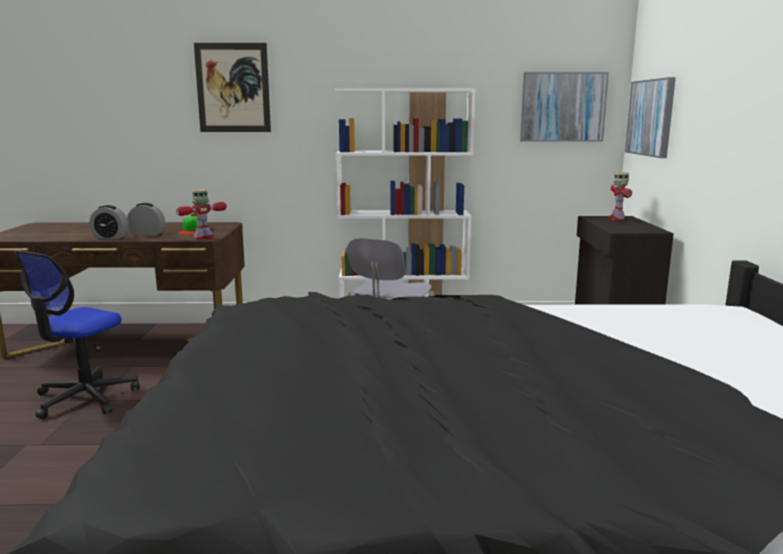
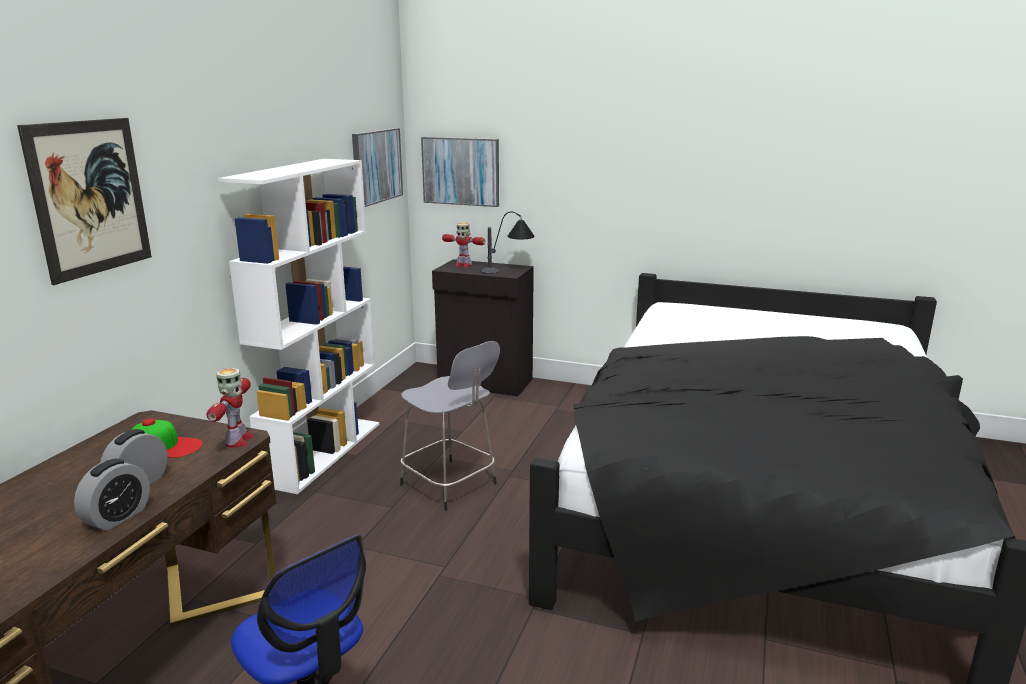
camera: 70 degrees left, 5 degrees up
(203, 238) = (238, 441): toy robot -> toy robot turned 150 degrees counterclockwise
(634, 229) = (509, 270): none -> table lamp

